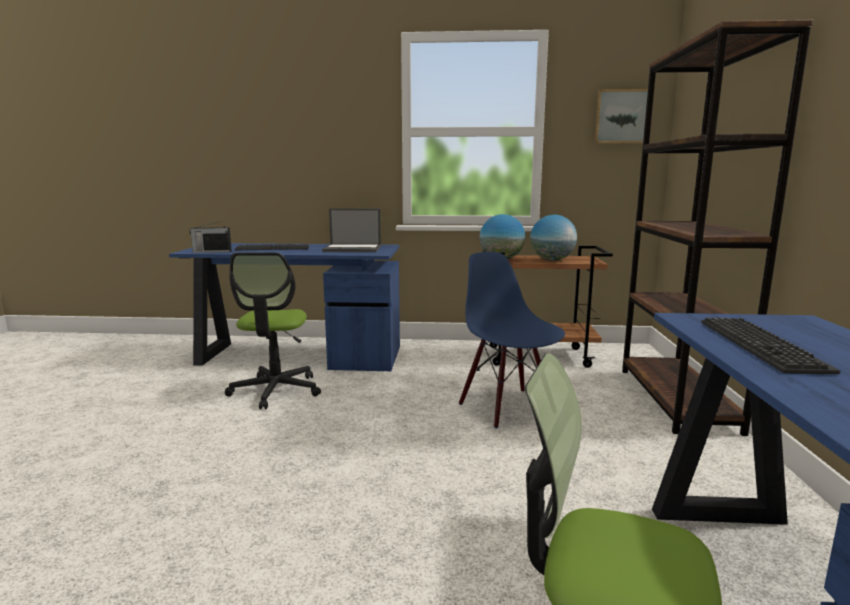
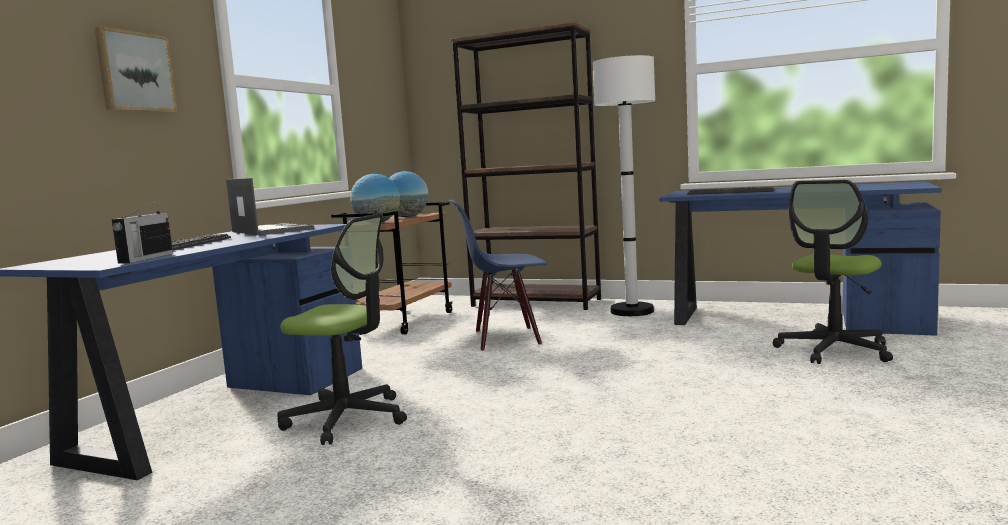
camera: 70 degrees left, 5 degrees down
(353, 249) = (271, 230): laptop -> laptop turned 60 degrees counterclockwise
(621, 117) = (381, 82): picture -> picture (134, 72)
(699, 466) = (632, 311): none -> white floor lamp

